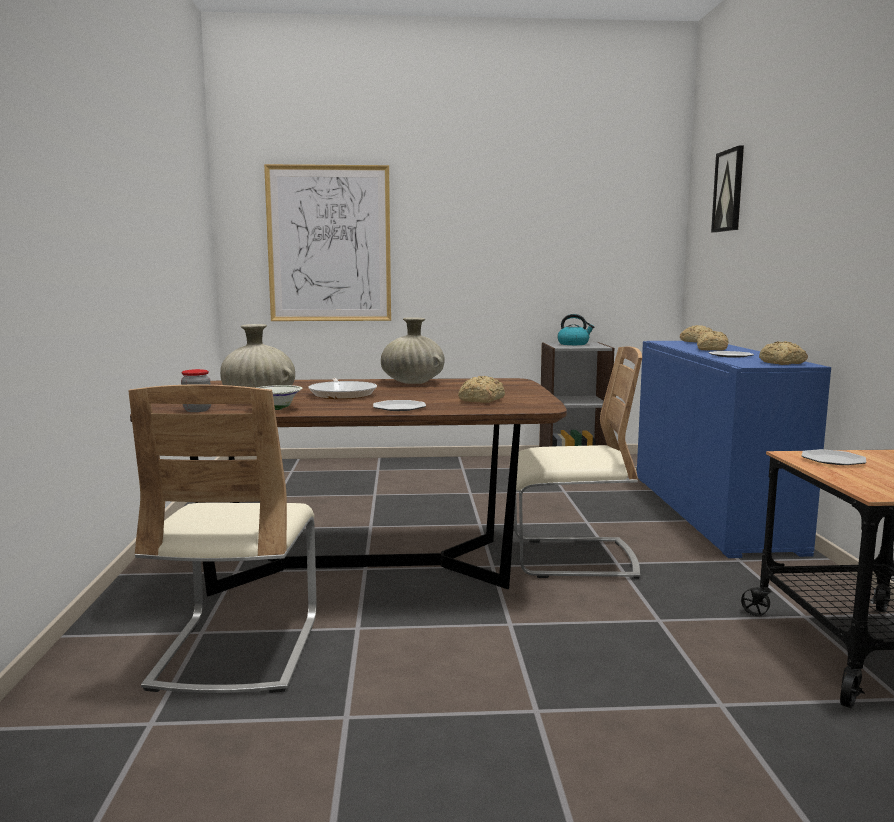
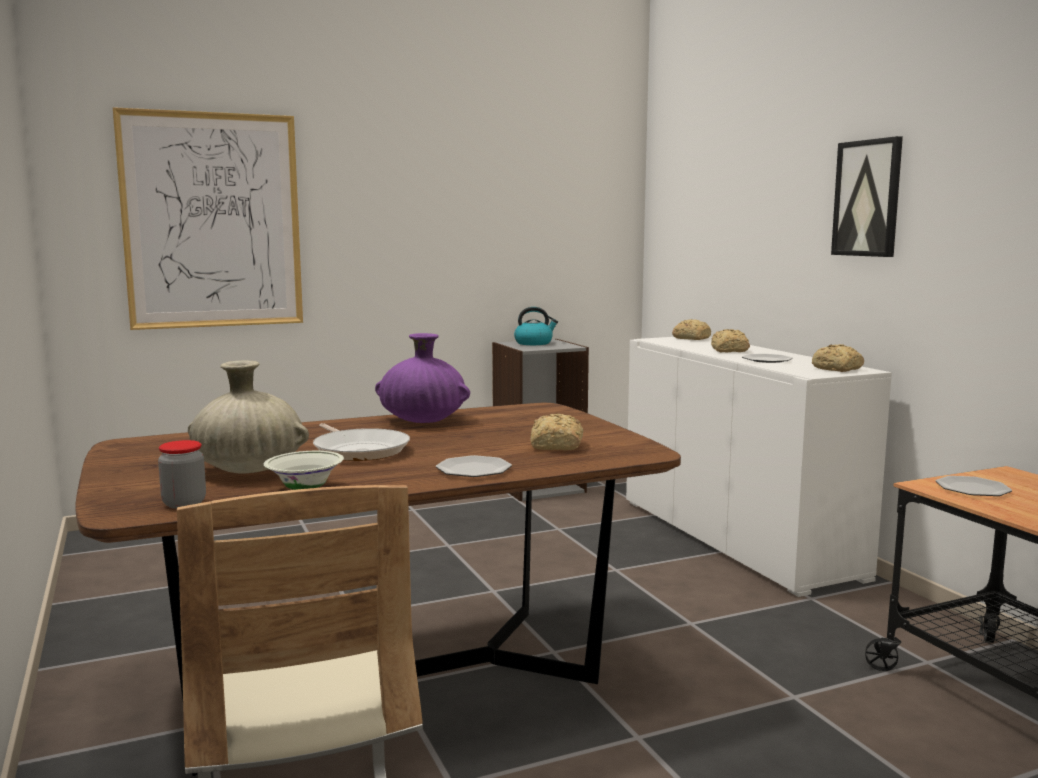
camera: 20 degrees left, 0 degrees up
(412, 382) = (423, 420): beige vase -> purple vase
(572, 558) = (638, 625): beige chair -> none
(711, 512) = (735, 537): blue cabinet -> white cabinet
(729, 190) = (713, 164): picture -> picture (867, 198)

